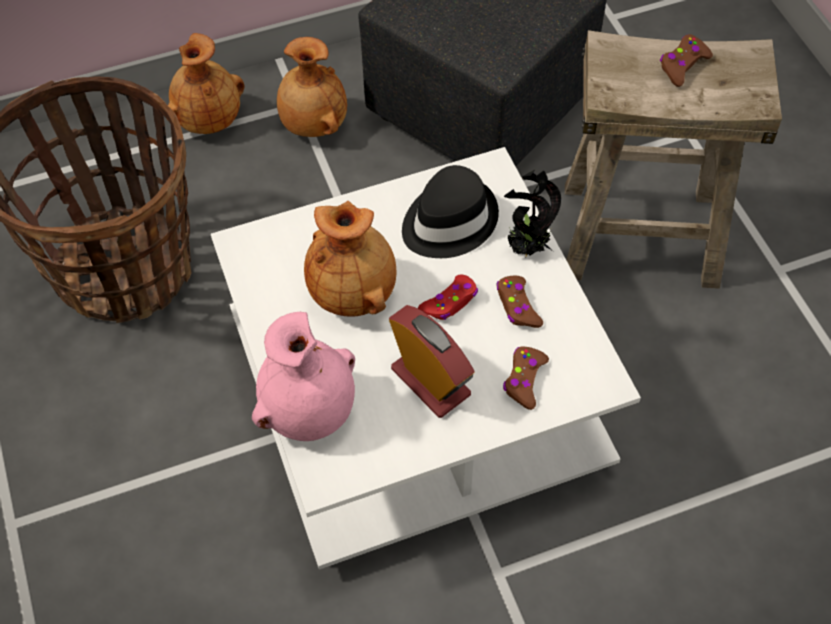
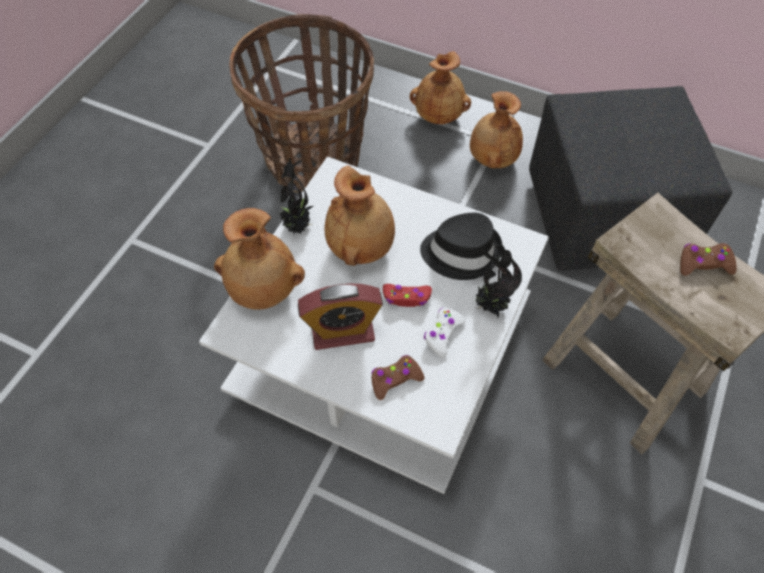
camera: 45 degrees right, 0 degrees up
(268, 324) = (298, 226): none -> potted plant
(310, 411) = (263, 290): pink vase -> brown vase
(430, 381) = (342, 331): alarm clock -> alarm clock turned 75 degrees clockwise
(517, 306) = (443, 334): brown game controller -> white game controller

